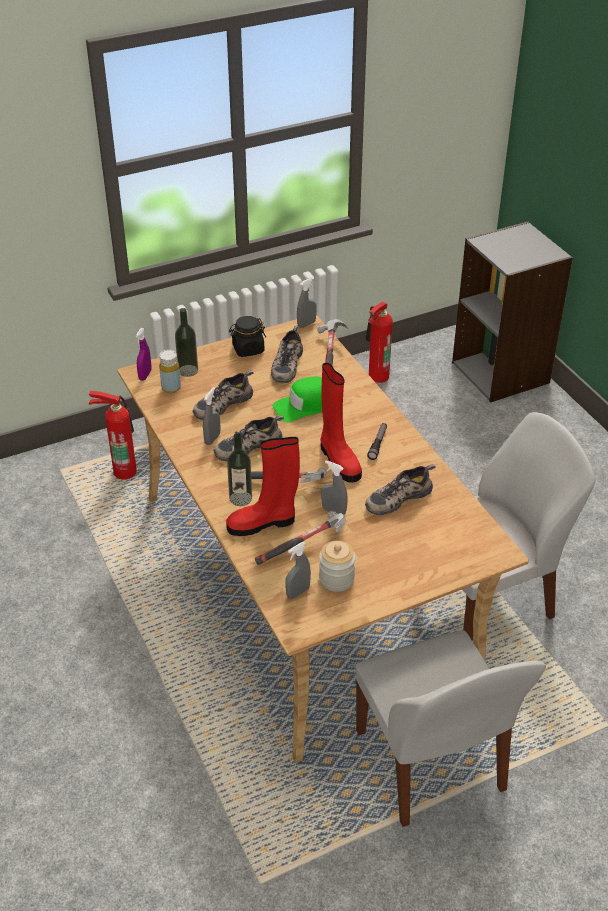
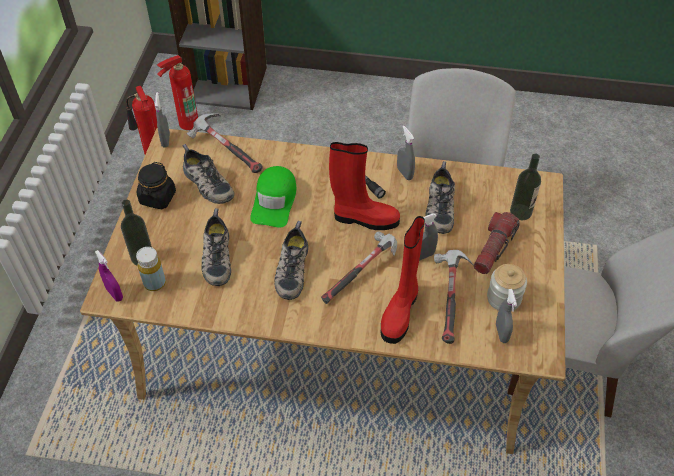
camera: 55 degrees left, 10 degrees up
(124, 471) = (81, 399): fire extinguisher -> fire extinguisher (186, 123)
(212, 439) = (258, 290): grey spray bottle -> grey spray bottle (404, 173)
(240, 498) = (355, 311): bottle -> bottle (520, 212)
(385, 550) = (493, 248): none -> flashlight

